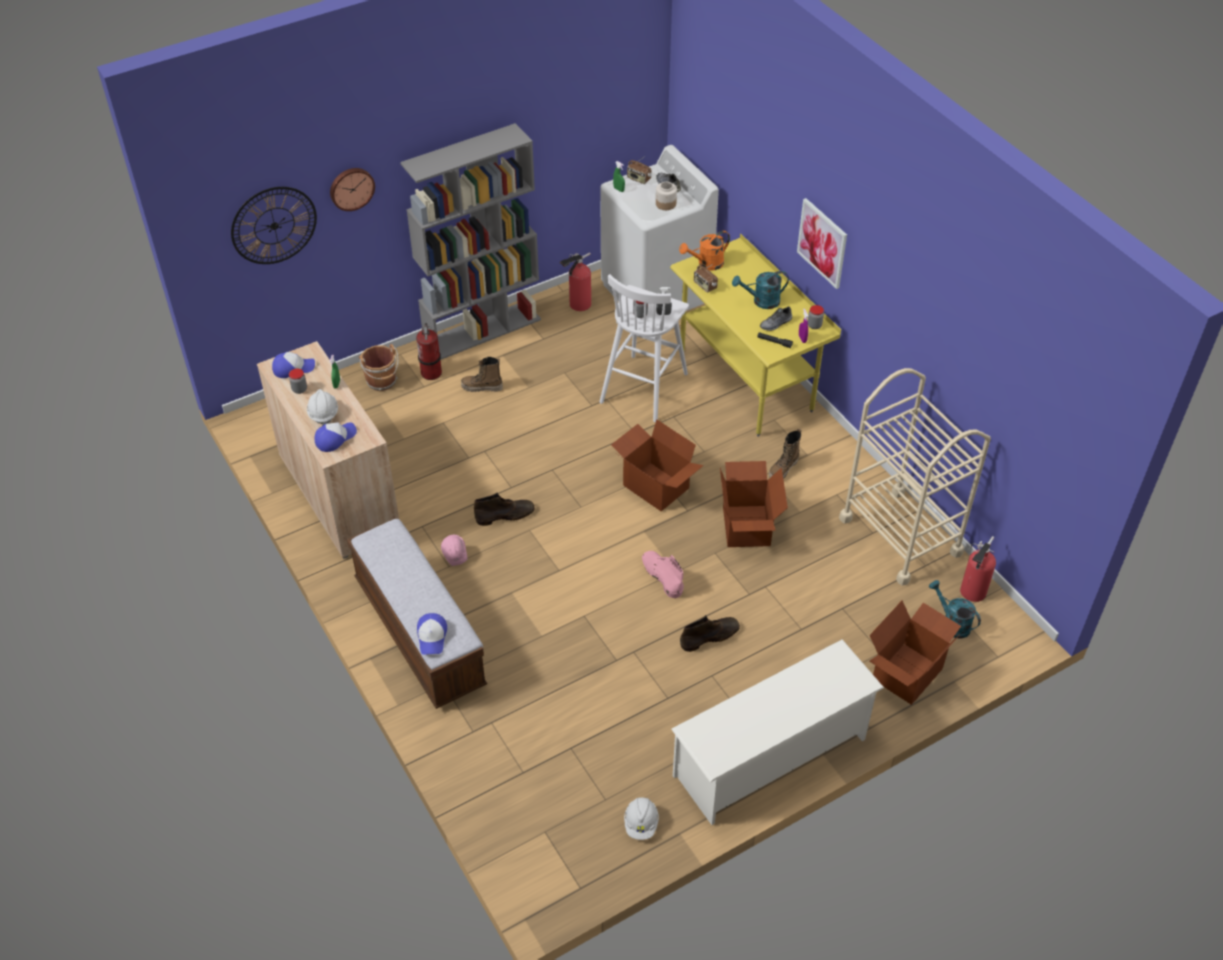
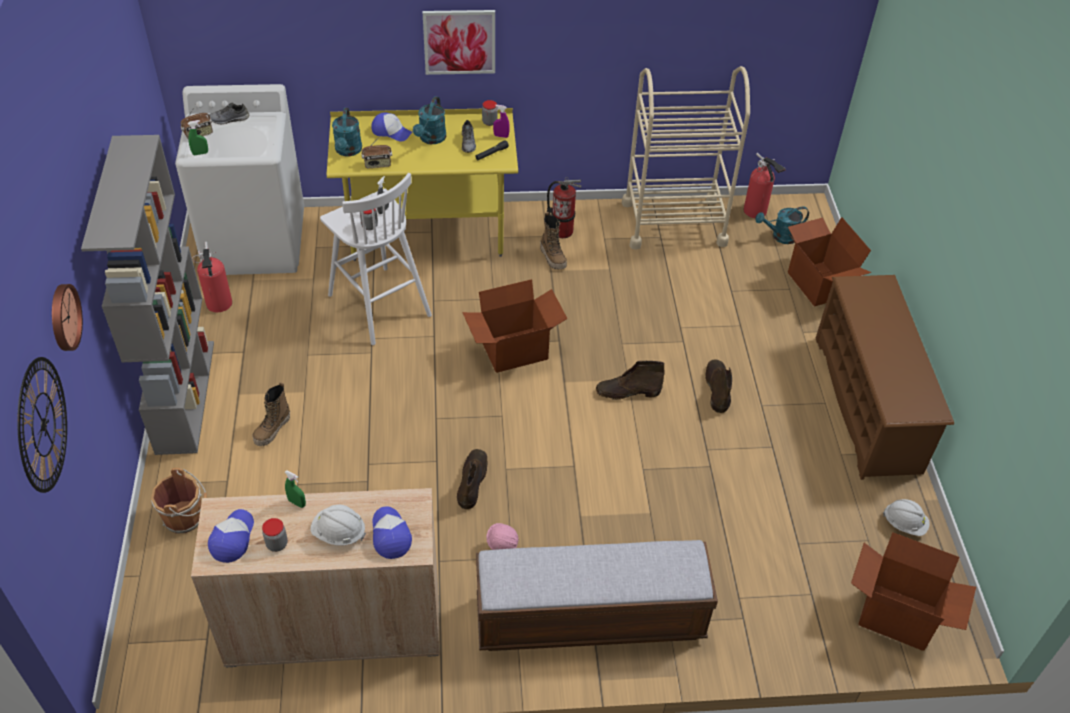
camera: 65 degrees left, 0 degrees up
(431, 372) = (211, 465): fire extinguisher -> fire extinguisher (562, 230)
(432, 637) = (675, 578): cap -> cap (391, 131)
(662, 576) = (627, 391): pink boot -> brown boot
(665, 204) = (256, 132): jar -> none
(706, 264) = (348, 151): orange watering can -> turquoise watering can
(747, 526) = (604, 309): cardboard box -> cardboard box (897, 614)
(770, 757) = (867, 404): white shoe rack -> brown shoe rack

